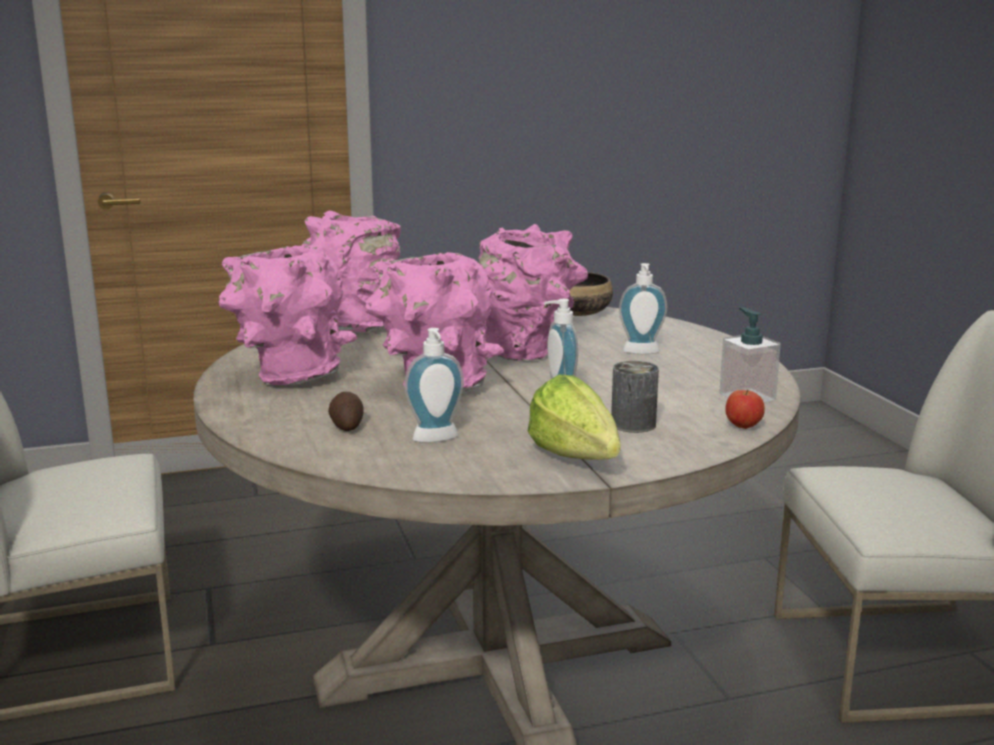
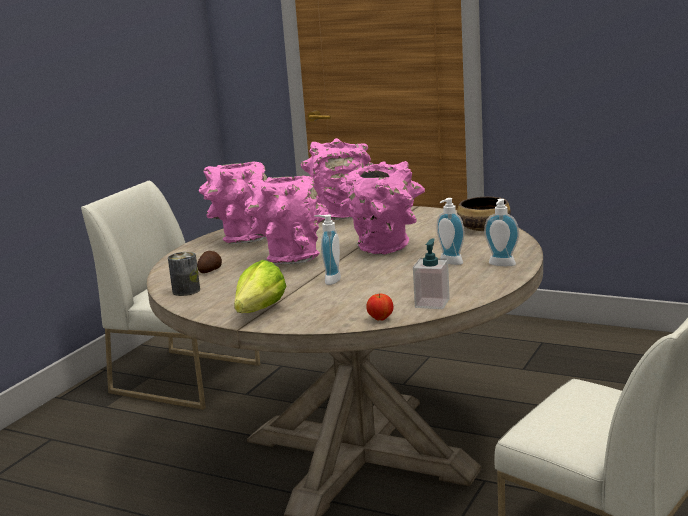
camera: 45 degrees right, 0 degrees up
(436, 440) = (226, 287): soap dispenser -> soap dispenser (501, 265)
(633, 424) = (329, 302): can -> can (186, 291)

